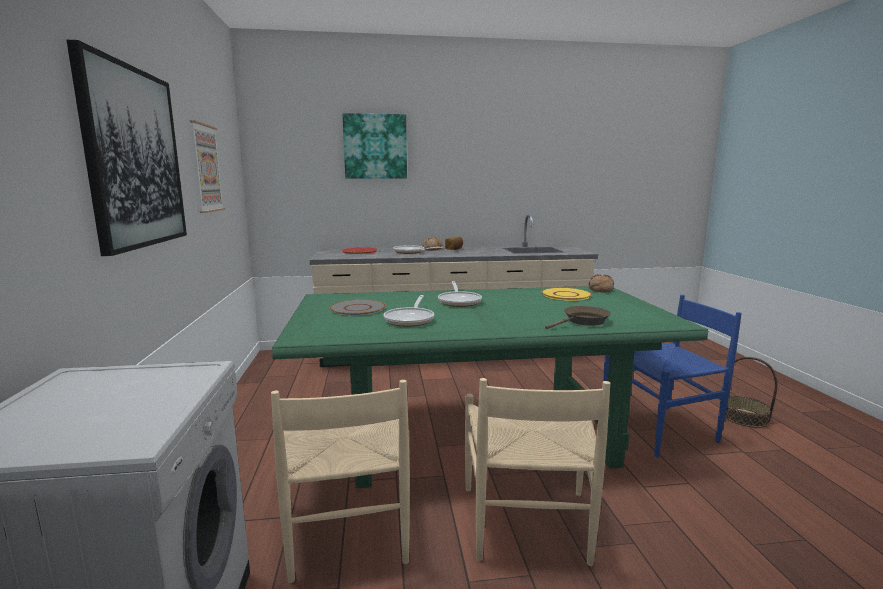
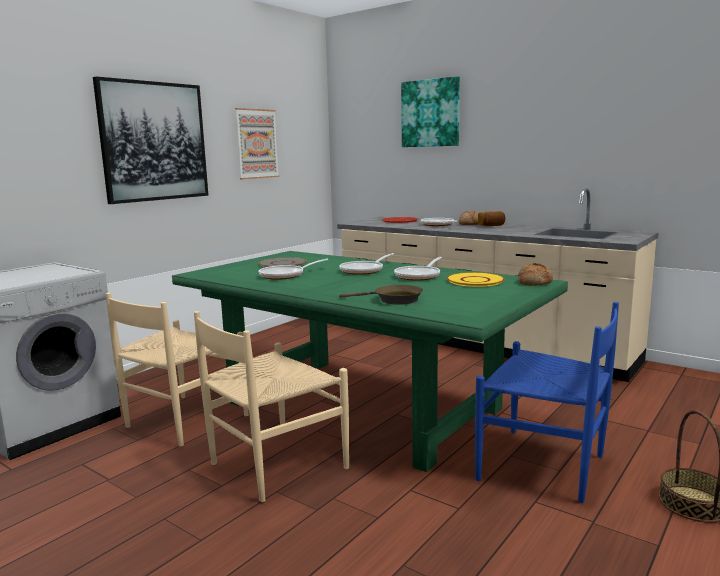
camera: 45 degrees right, 0 degrees up
(517, 298) = (419, 276): none -> frying pan

